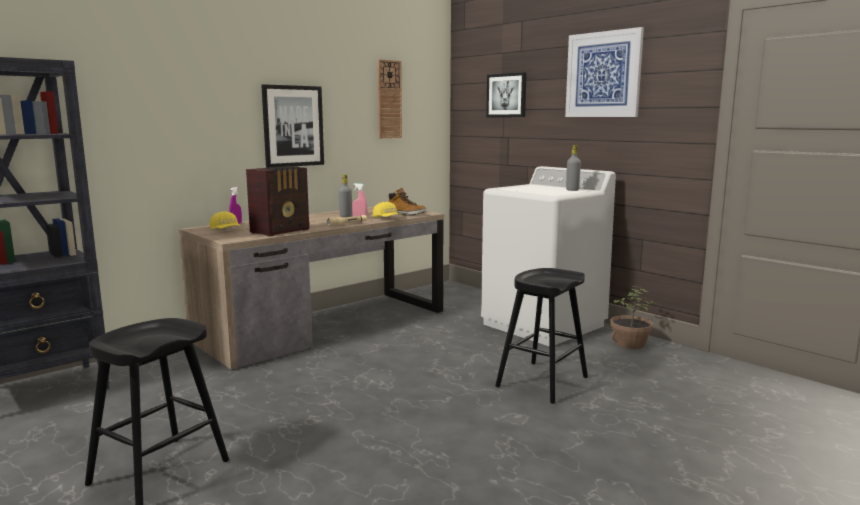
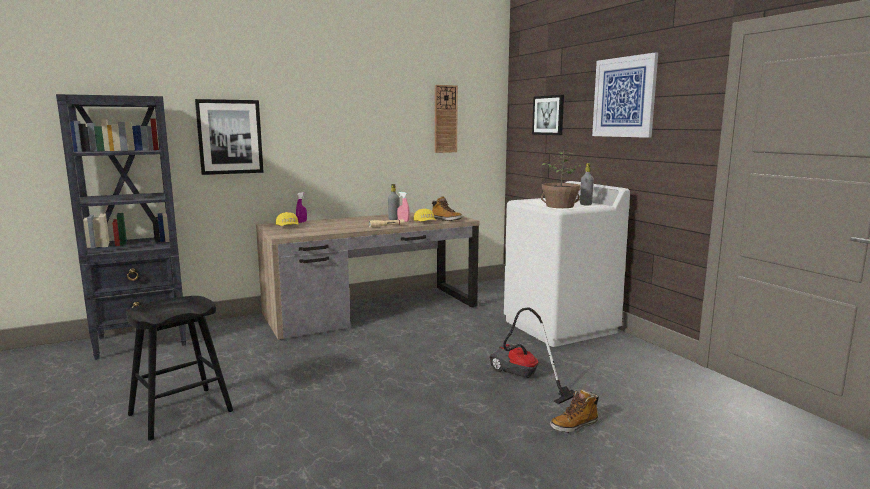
camera: 15 degrees right, 0 degrees up
(281, 231) = (328, 230): radio -> none
(293, 126) = (355, 142): picture -> picture (230, 137)
(542, 382) = (522, 378): black stool -> vacuum cleaner
(626, 424) = (574, 425): none -> boot
(629, 343) = (631, 351): potted plant -> potted plant (559, 206)

